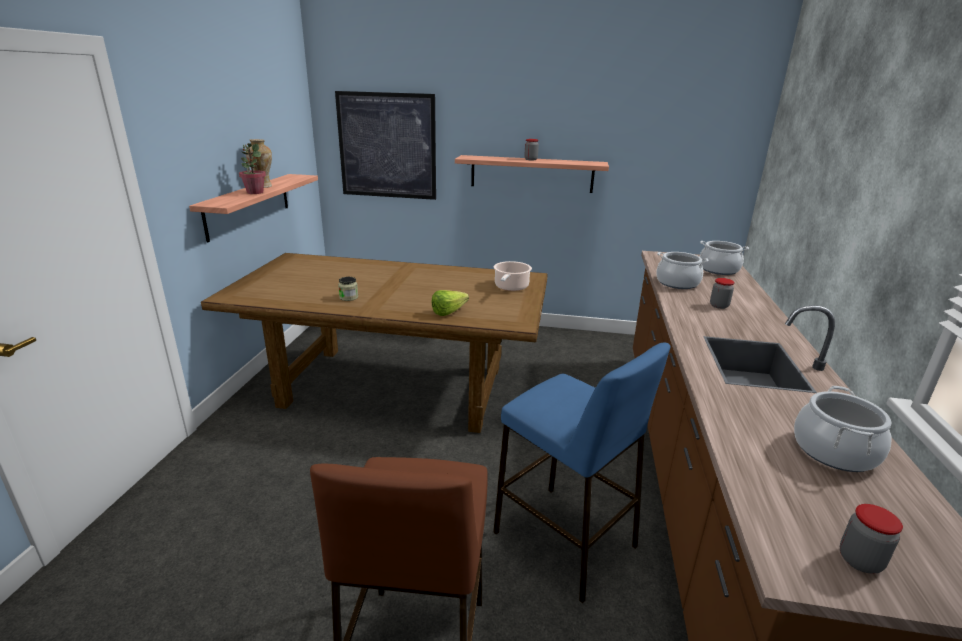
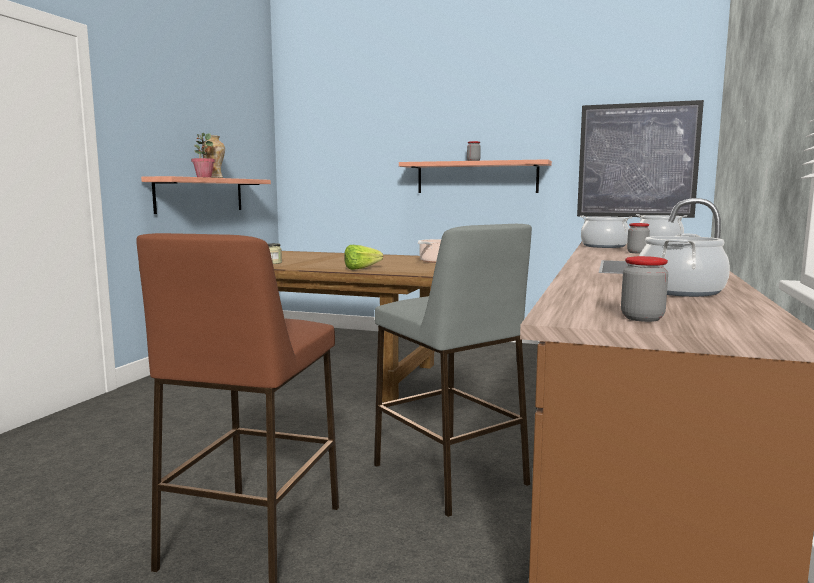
camera: 10 degrees right, 15 degrees down
(387, 146) = (340, 159): picture -> picture (637, 160)
(565, 540) = (450, 475): blue stool -> grey stool

